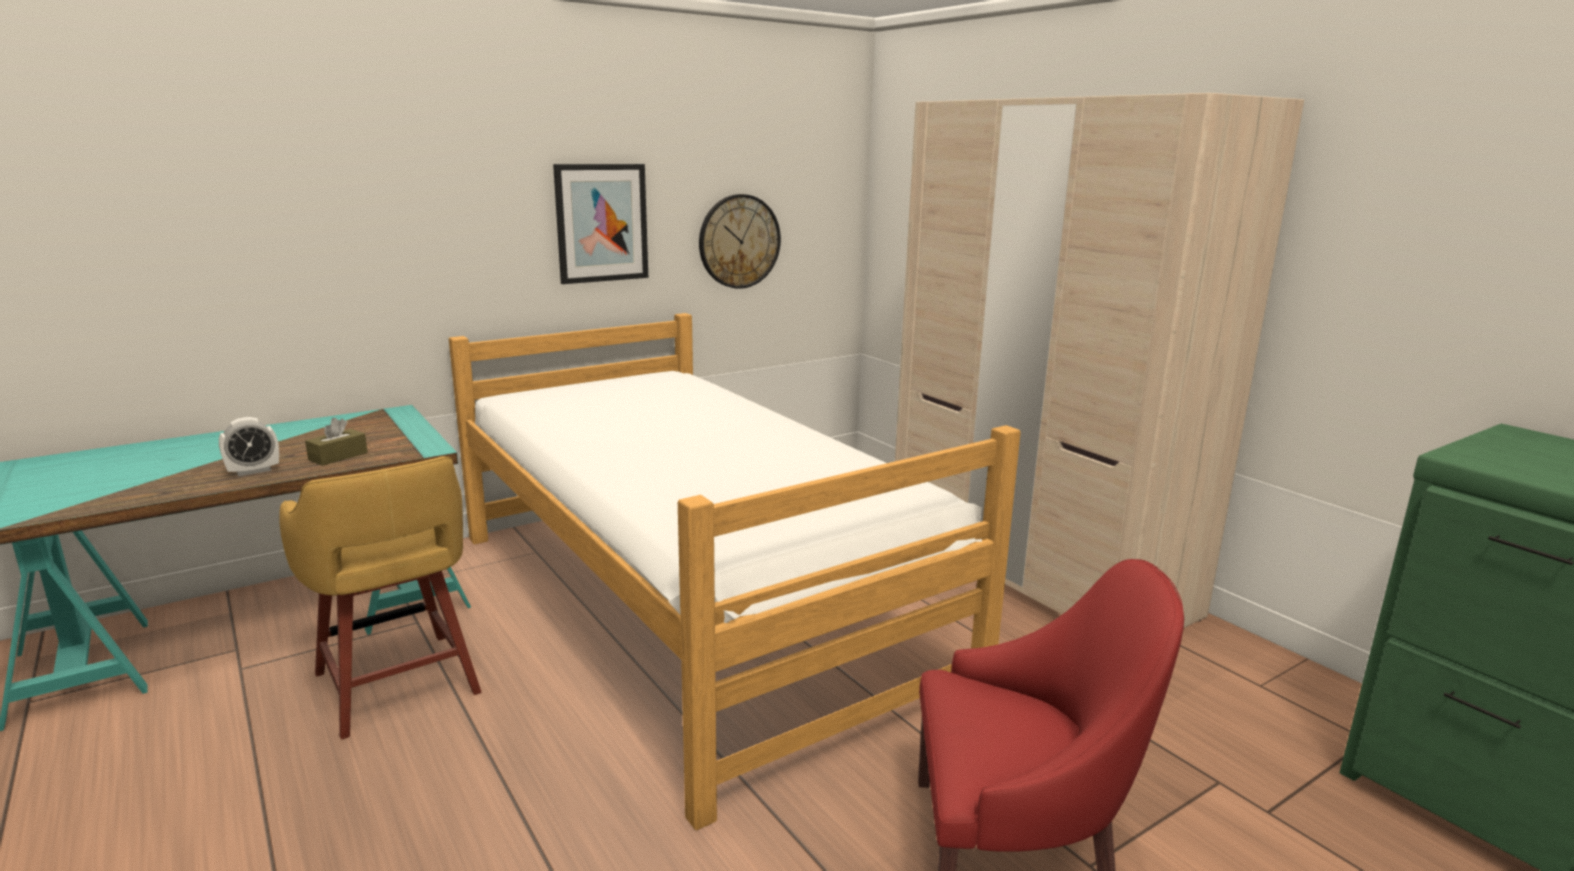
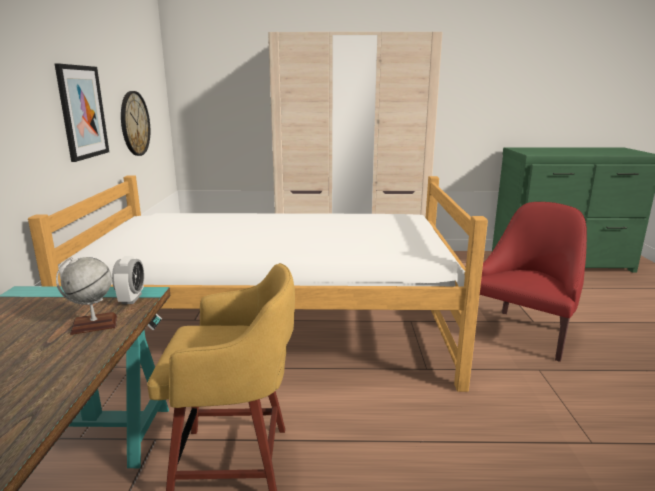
camera: 55 degrees left, 0 degrees up
(253, 471) = (58, 363): alarm clock -> alarm clock (131, 299)
(338, 456) = (94, 325): brown tissue box -> globe

